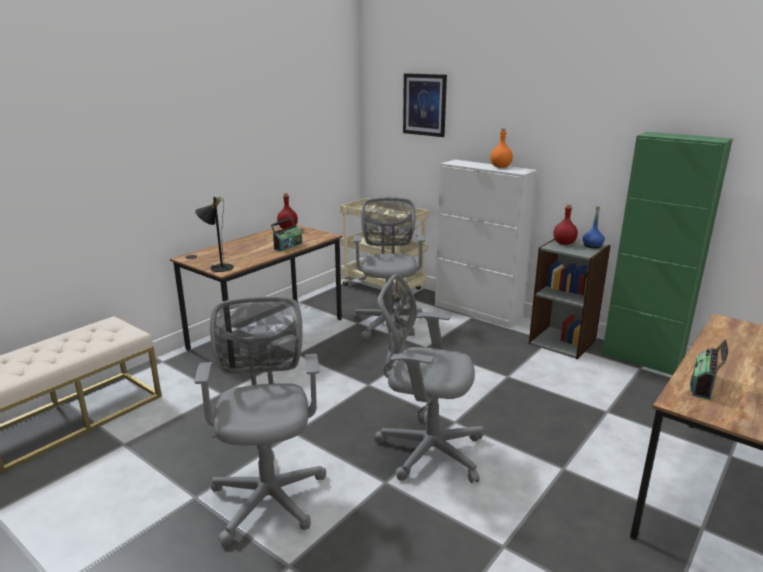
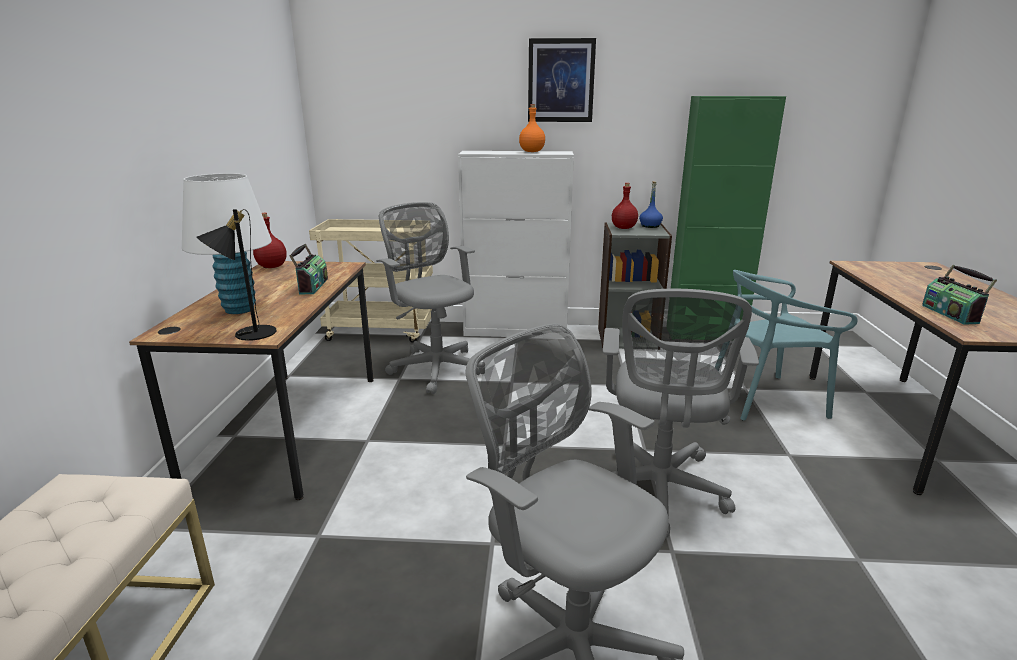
camera: 35 degrees left, 0 degrees up
(234, 252) = (240, 309): none -> white table lamp
(424, 105) = (408, 83): picture -> picture (561, 81)
(426, 449) = (659, 492): grey office chair -> grey office chair turned 60 degrees counterclockwise
(612, 426) = (766, 399): none -> turquoise chair

